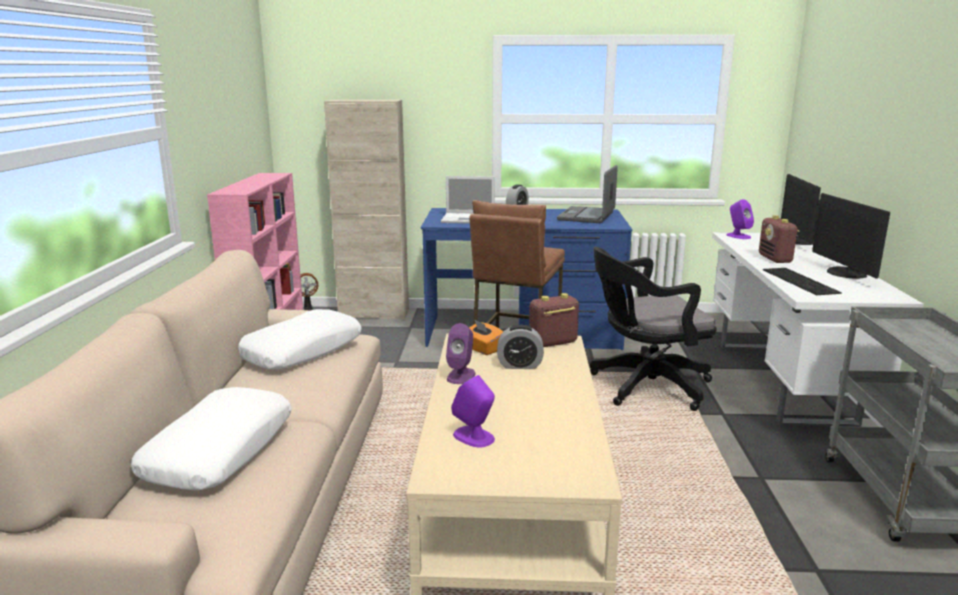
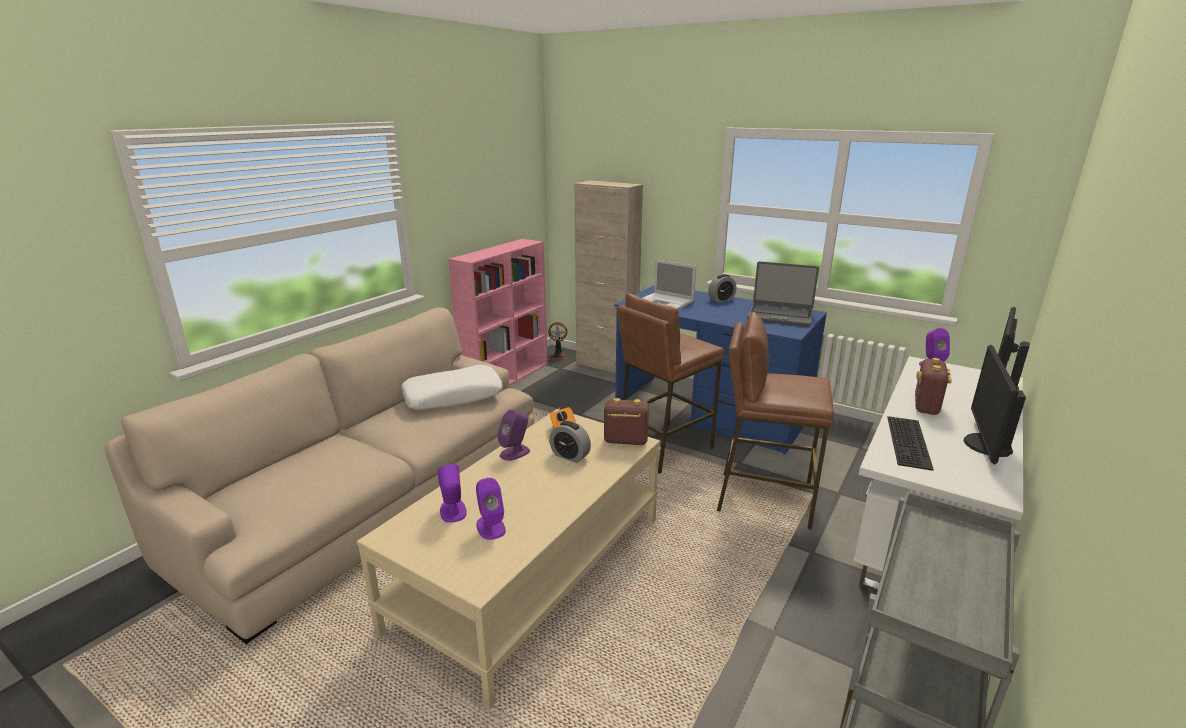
camera: 30 degrees right, 5 degrees up
(219, 451) = (315, 465): white pillow -> none
(532, 437) = (490, 527): none -> purple speaker
(587, 216) = (780, 316): laptop -> laptop turned 120 degrees counterclockwise
(644, 386) = (764, 498): black office chair -> brown stool

